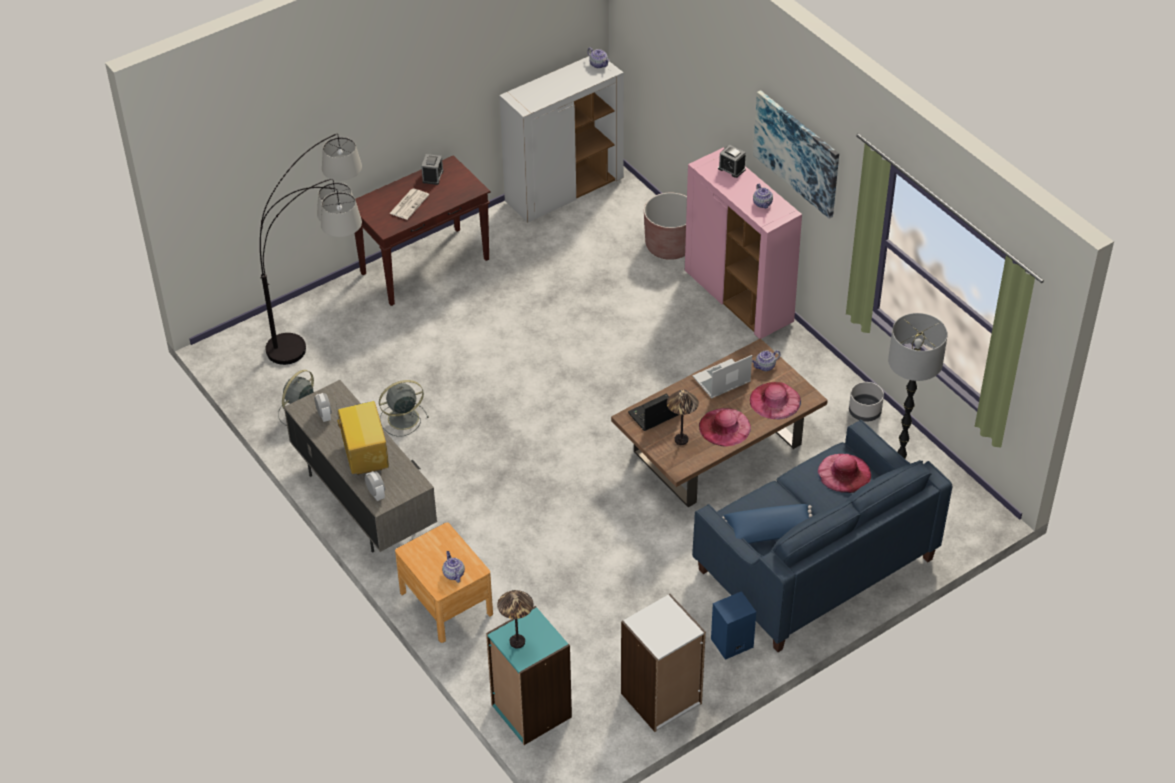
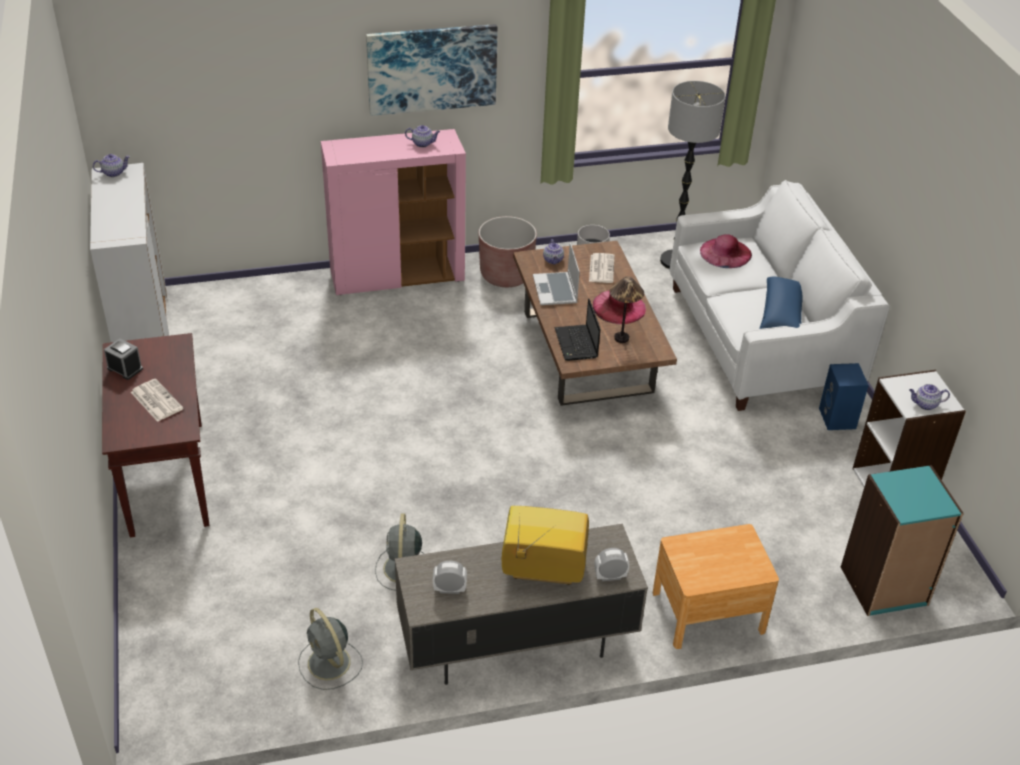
camera: 70 degrees left, 5 degrees down
(335, 347) = (240, 597): floor lamp -> none
(453, 574) = (743, 555): teapot -> teapot (925, 404)
(517, 642) = (918, 503): table lamp -> none
(669, 246) = (291, 295): brown planter -> brown planter (506, 275)
(731, 169) = (357, 145): alarm clock -> none
(775, 400) = (601, 268): pink hat -> newspaper
(815, 564) = (760, 339): blue sofa -> white sofa

